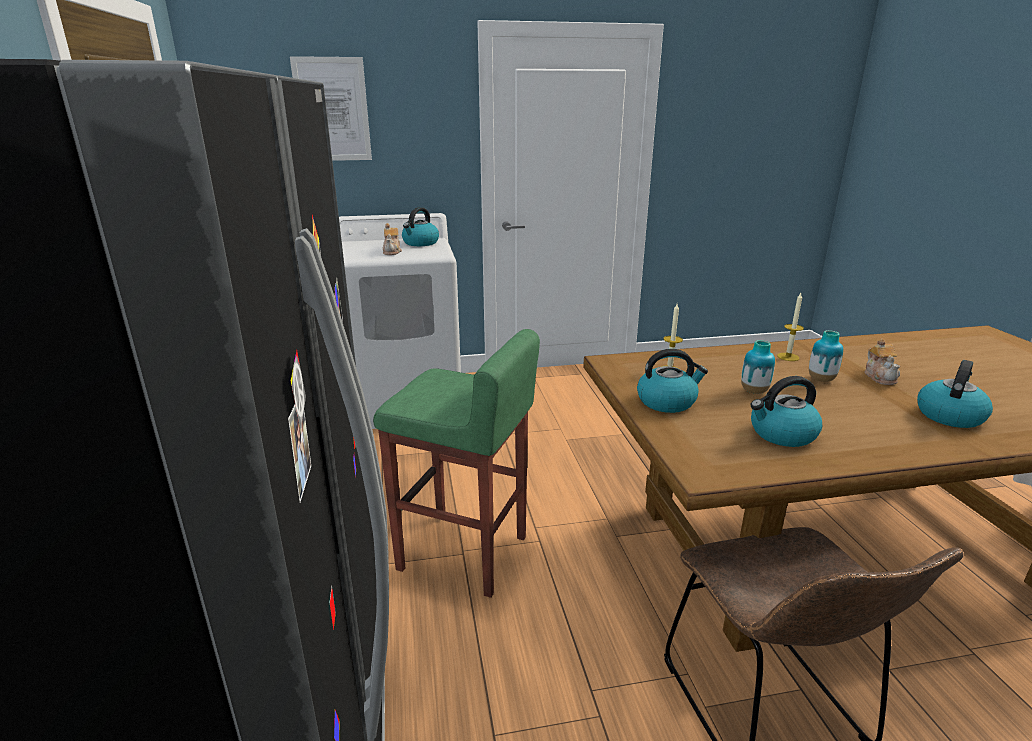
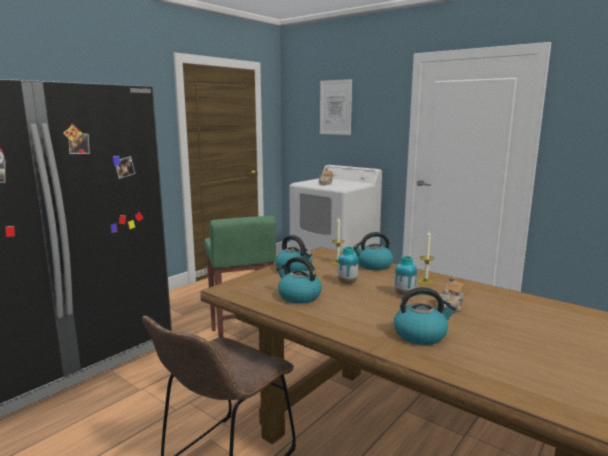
camera: 50 degrees right, 10 degrees down
(420, 243) = (351, 183): kettle -> kettle (373, 265)

